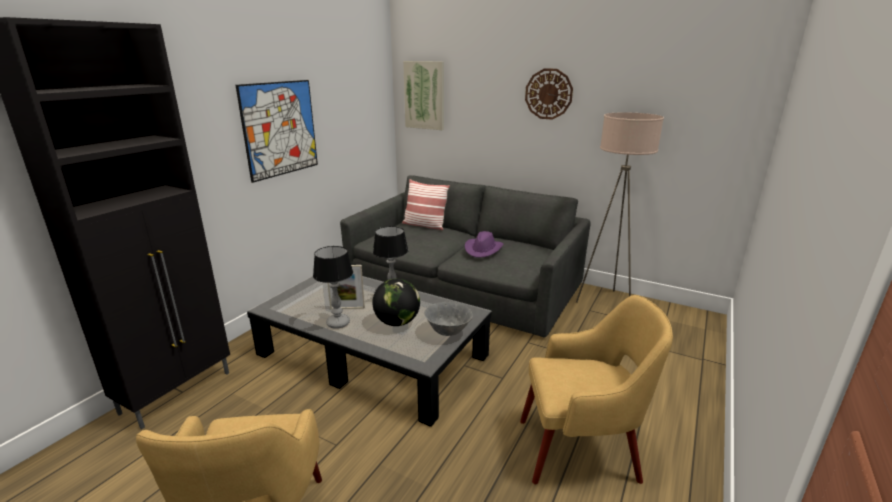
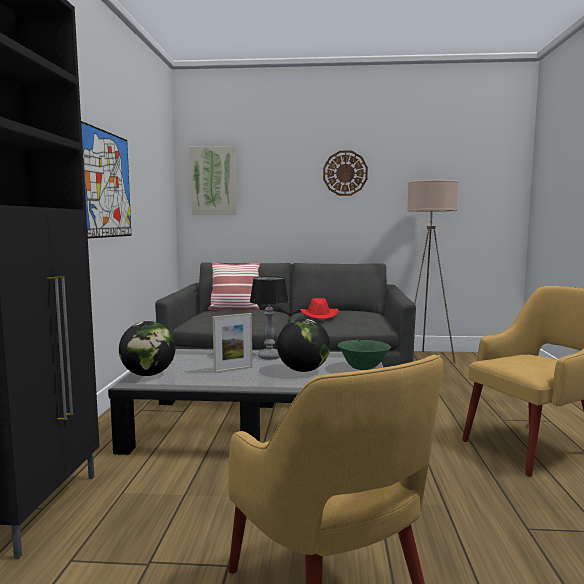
camera: 25 degrees left, 15 degrees down
(285, 300) = (148, 374): none -> globe
(338, 323) = (241, 380): table lamp -> none
(448, 332) = (363, 369): grey bowl -> green bowl
(483, 249) = (319, 315): purple hat -> red hat

